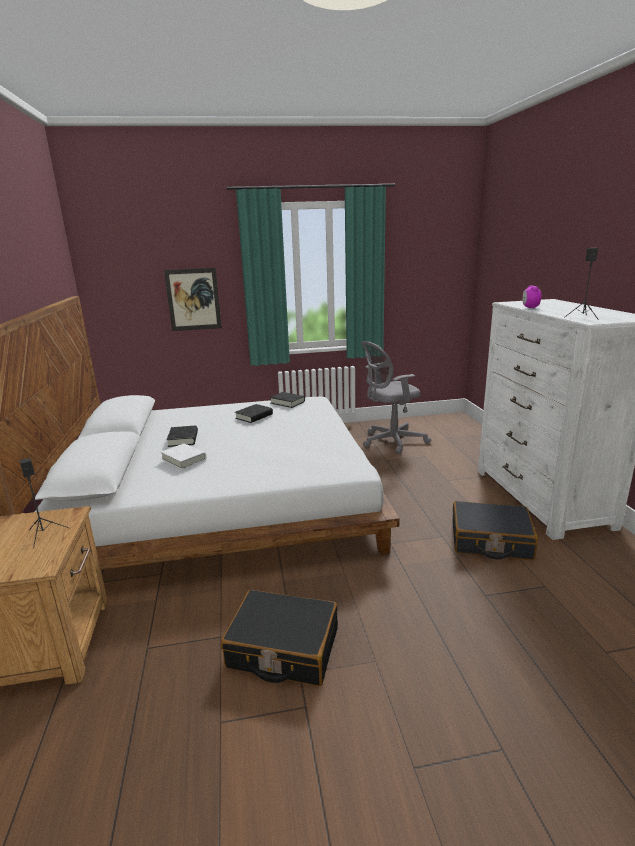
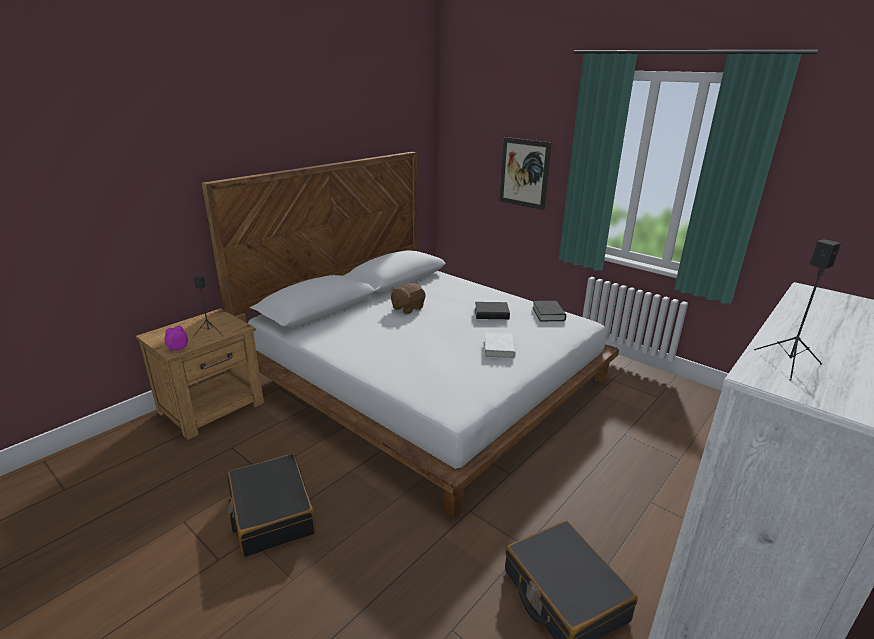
camera: 50 degrees right, 5 degrees up
(183, 439) = (407, 308): black book -> brown plush toy
(184, 459) = (372, 325): white book -> white book (499, 349)
(391, 441) = (671, 418): grey office chair -> none
(530, 307) = (798, 312): alarm clock -> alarm clock (178, 348)

